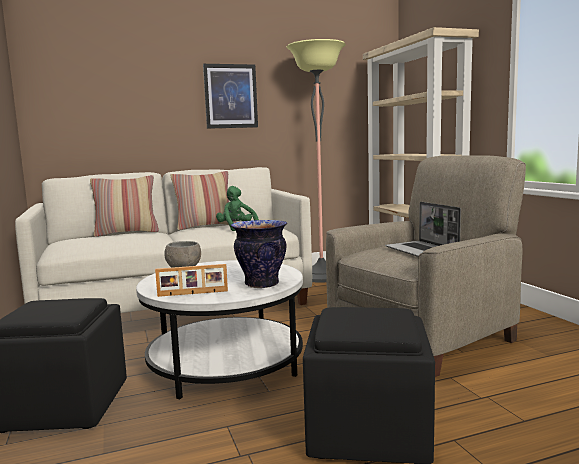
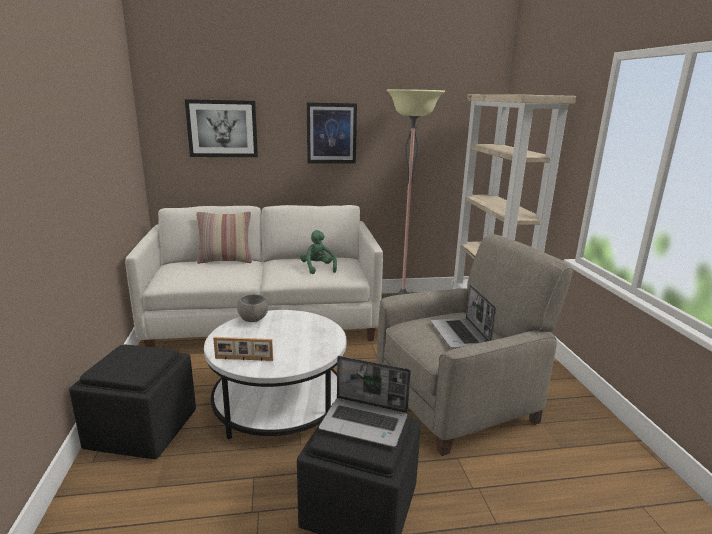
camera: 10 degrees right, 10 degrees up
(112, 93) = (222, 128): none -> picture
(205, 226) = (294, 259): pillow -> none
(262, 284) = (305, 355): vase -> none
(367, 316) = (365, 422): none -> laptop

